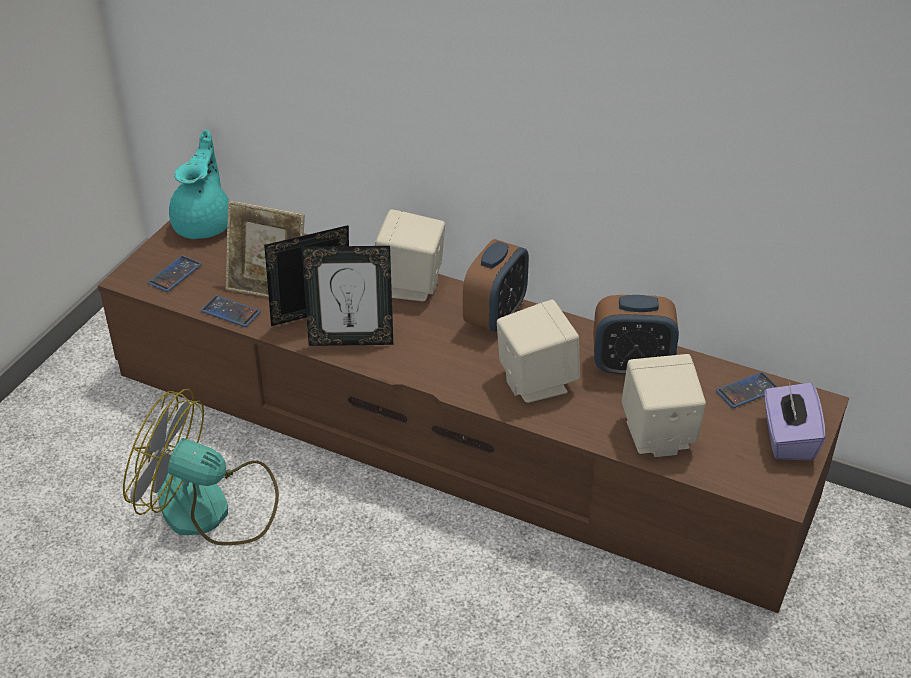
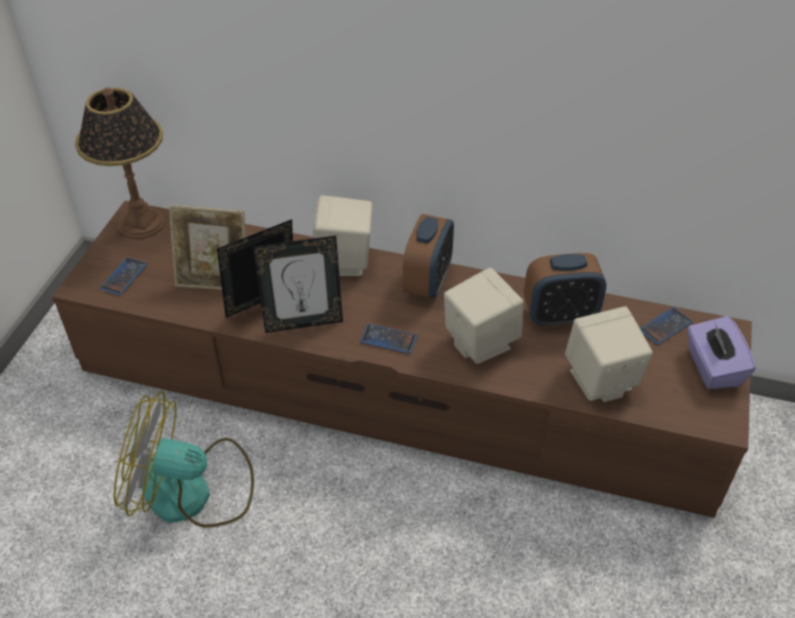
camera: 10 degrees left, 5 degrees up
(205, 224) = (142, 223): turquoise teapot -> table lamp
(230, 312) = (184, 308): phone -> phone (388, 339)

